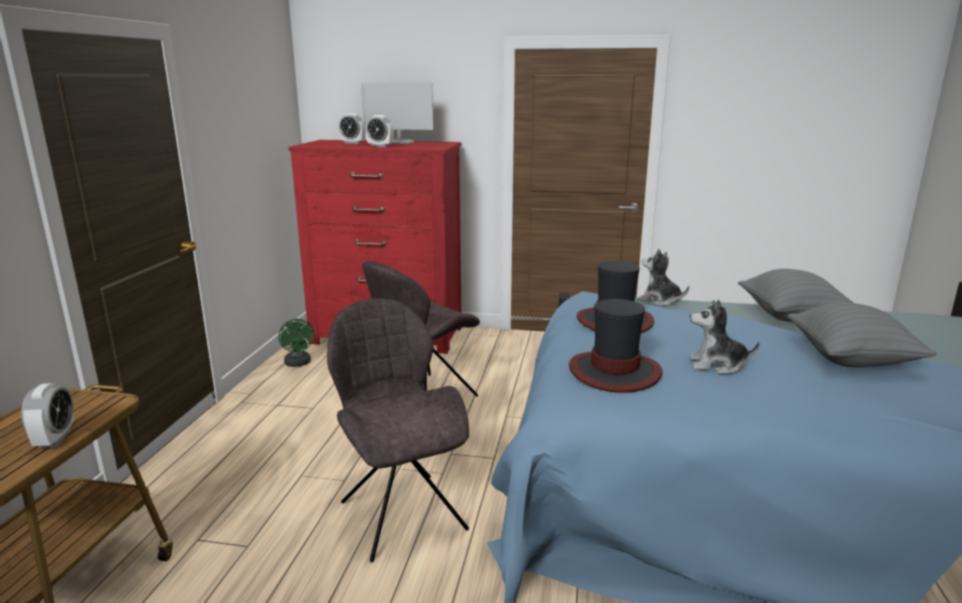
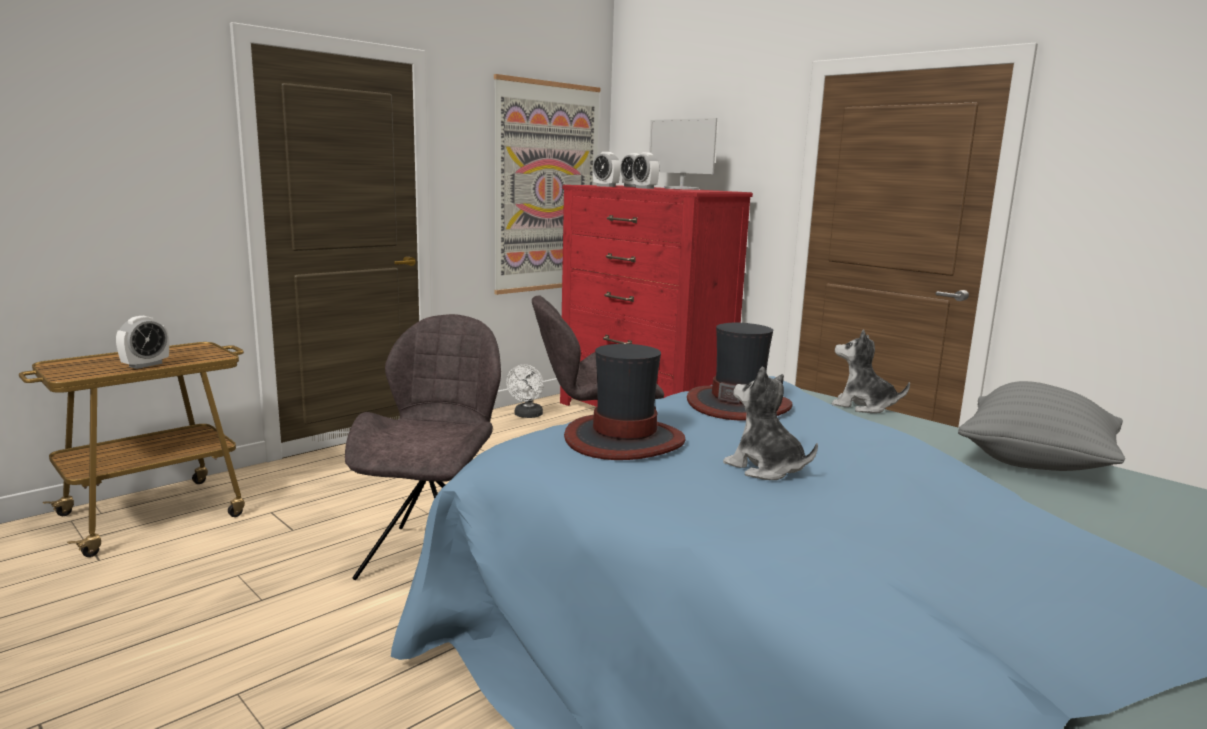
camera: 35 degrees right, 5 degrees down
(267, 150) = (547, 188): none -> picture
(298, 364) = (527, 415): green fan -> white fan
(338, 146) = (605, 186): none -> alarm clock
(660, 301) = (863, 406): plush toy -> plush toy turned 45 degrees counterclockwise
(851, 359) = (1006, 523): grey pillow -> none

